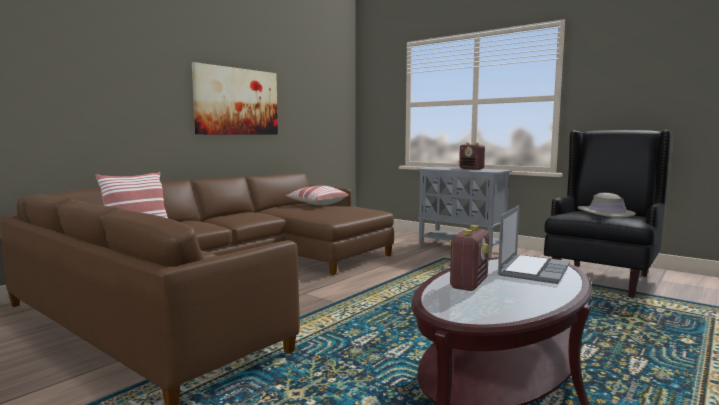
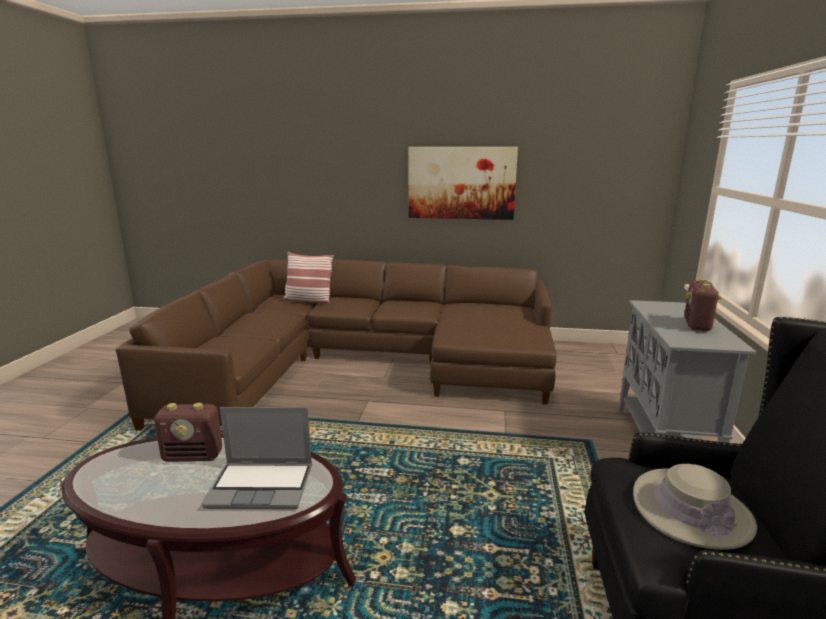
camera: 60 degrees right, 10 degrees up
(317, 204) = (507, 312): pillow -> none

